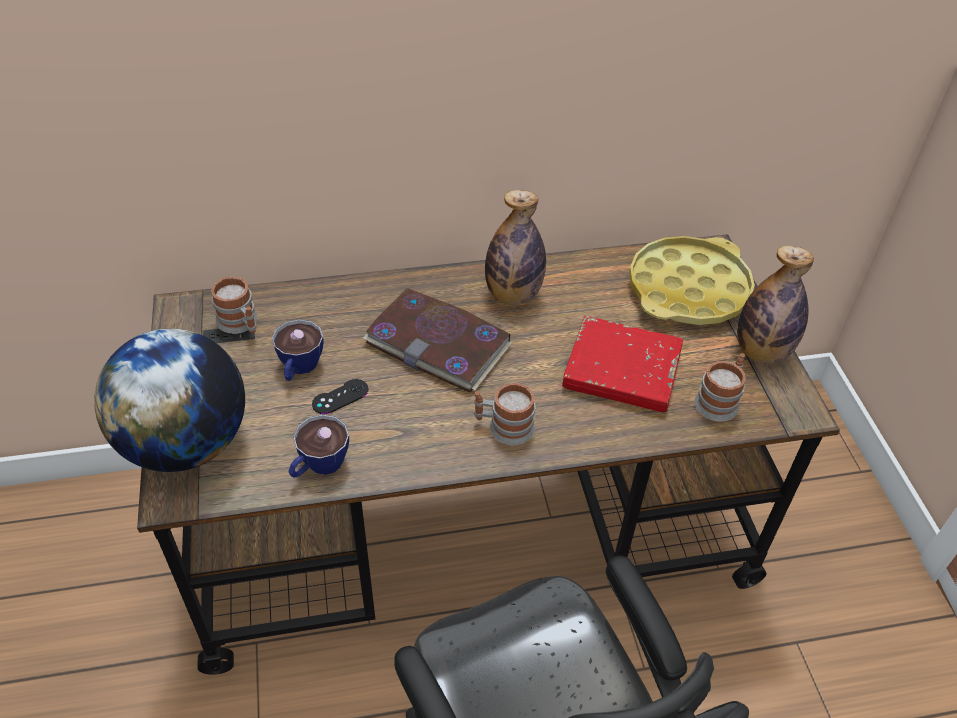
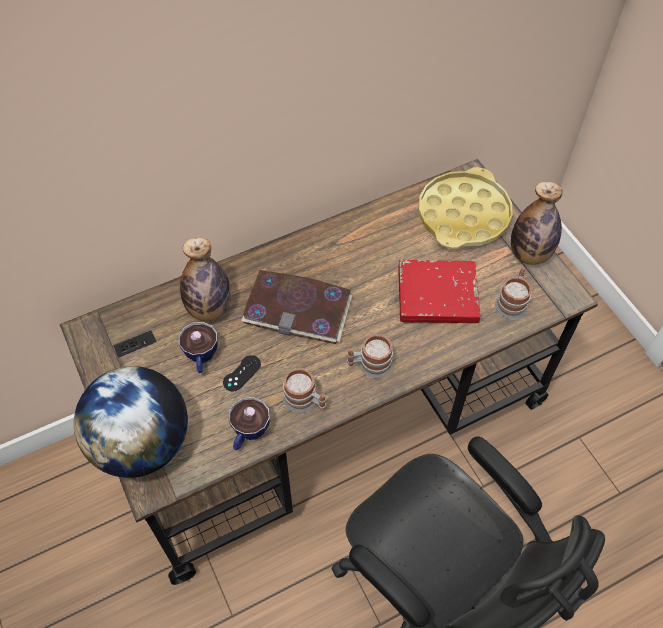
camera: 15 degrees left, 10 degrees up
(241, 324) = (141, 332): mug -> mug (305, 401)
(513, 294) = (338, 252): bottle -> bottle (209, 309)

